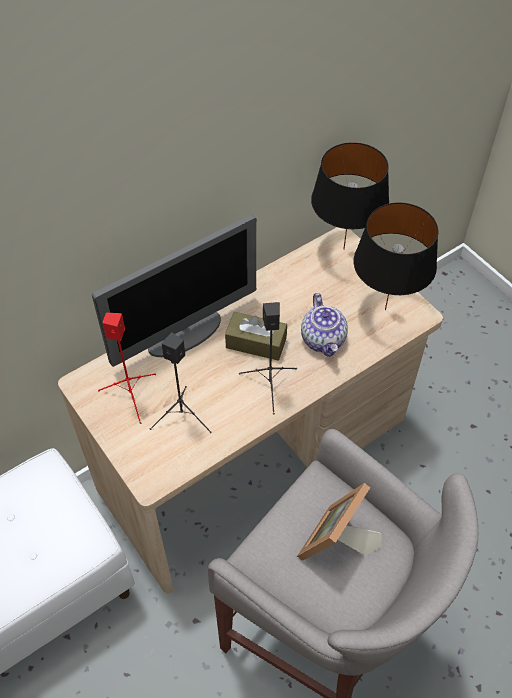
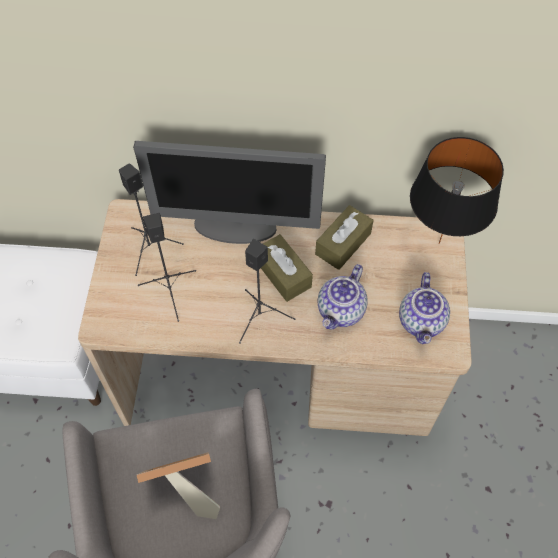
camera: 40 degrees right, 5 degrees up
(131, 395) = (151, 248): red speaker -> black speaker
(278, 292) = (343, 244): none -> brown tissue box
(385, 309) = (422, 322): black table lamp -> teapot

